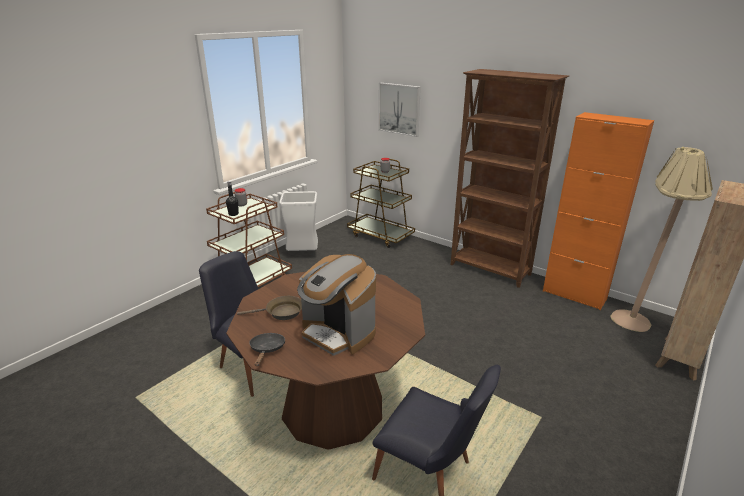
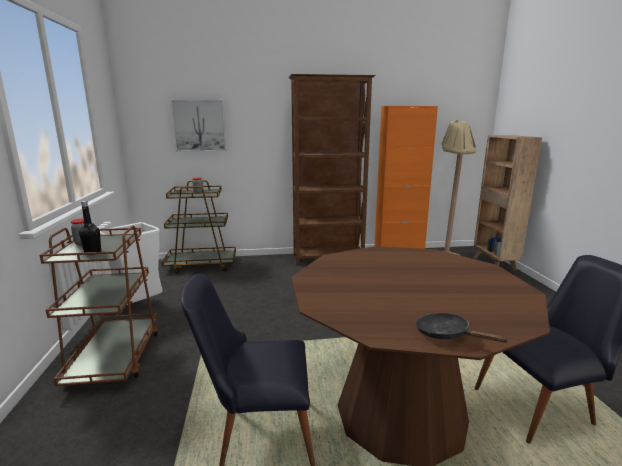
camera: 45 degrees left, 10 degrees down
(281, 312) = (373, 302): brown frying pan -> none
(338, 333) = (455, 292): coffee machine -> none

